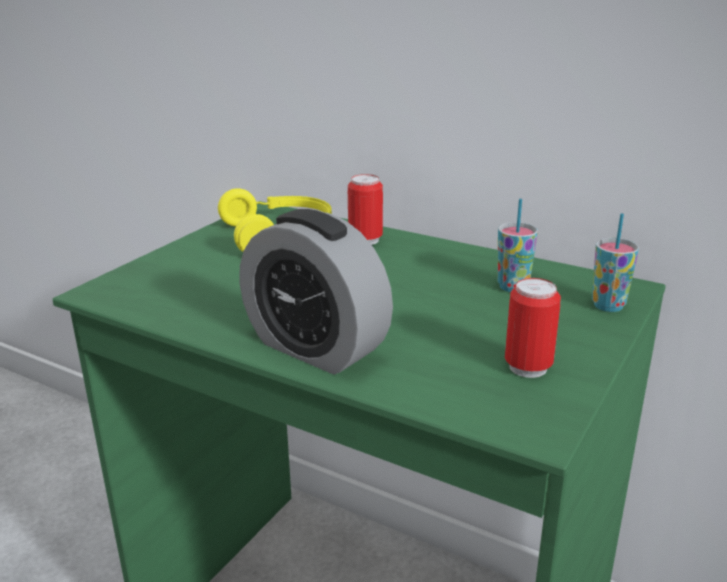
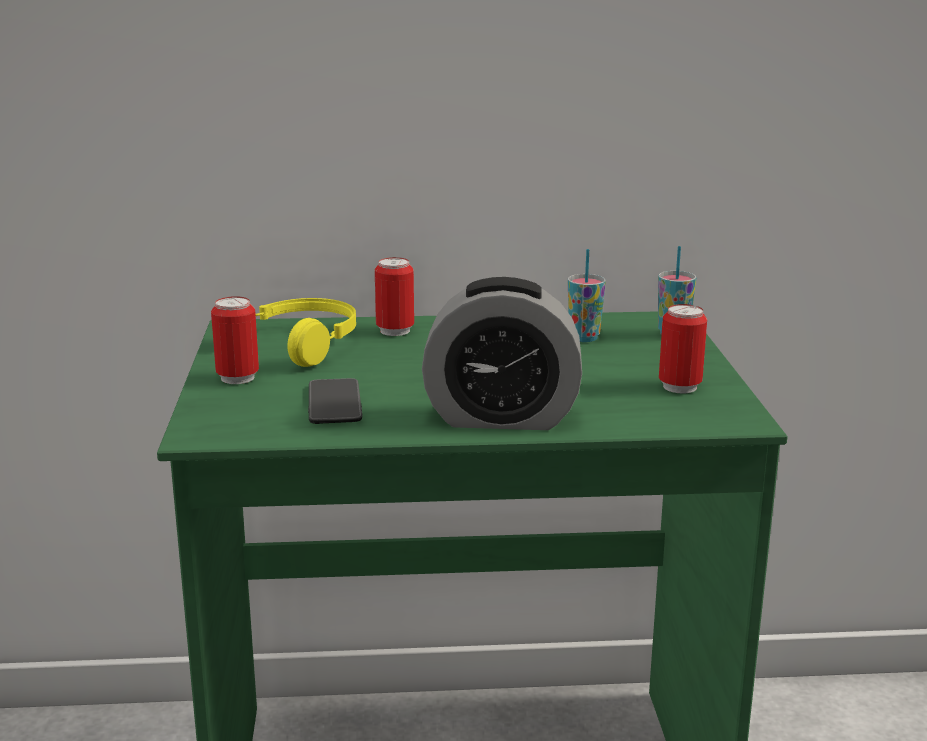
camera: 35 degrees left, 5 degrees down
(195, 252) = (237, 378): none -> can
(218, 293) = (334, 403): none -> phone

